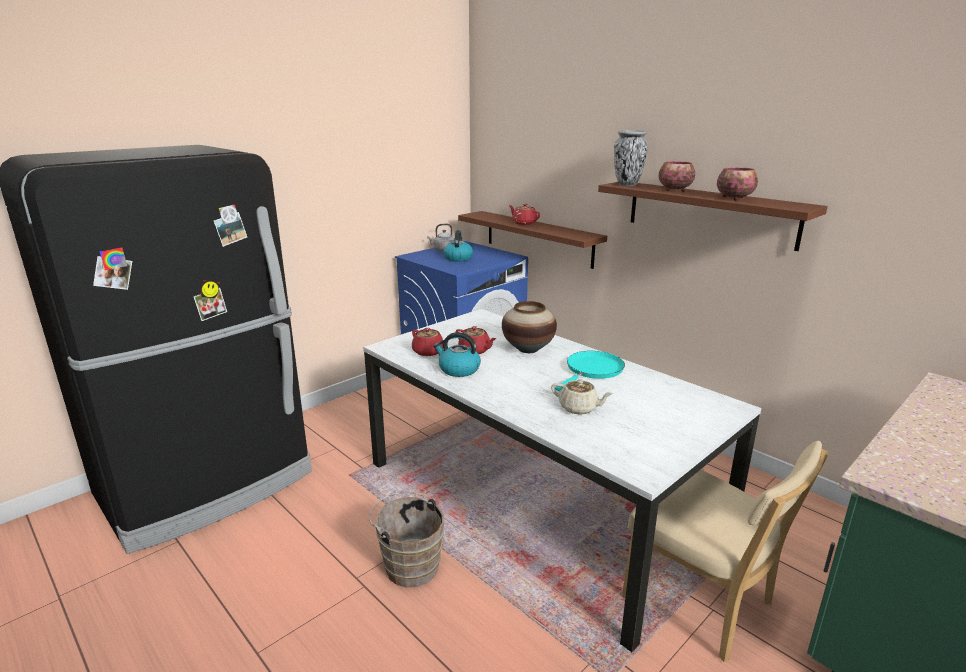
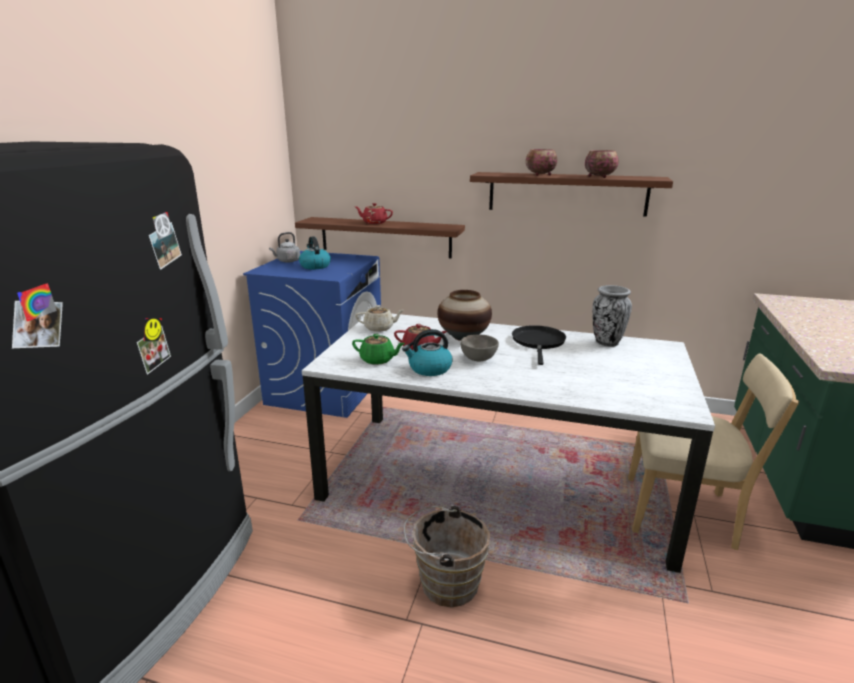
camera: 30 degrees left, 0 degrees up
(428, 352) = (378, 360): red teapot -> green teapot
(513, 371) = (478, 359): none -> grey bowl
(579, 408) = (573, 375): beige teapot -> beige teapot (379, 328)
(592, 370) = (538, 342): turquoise frying pan -> black frying pan
(627, 184) = (492, 173): vase -> vase (606, 343)

